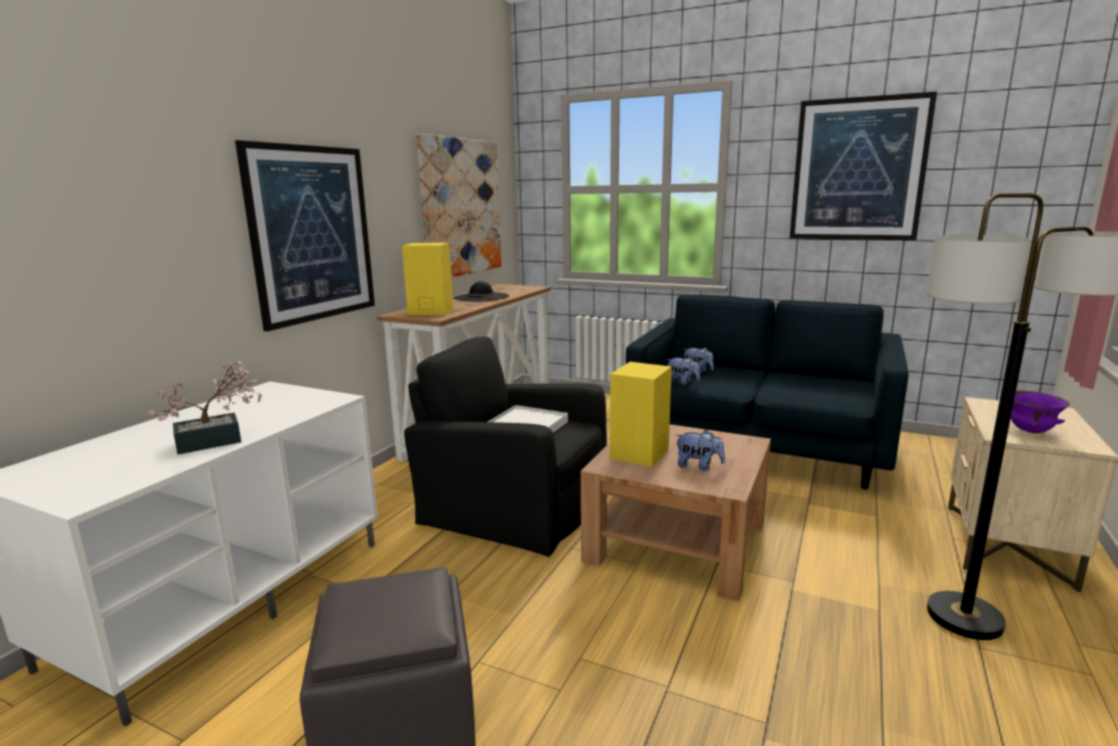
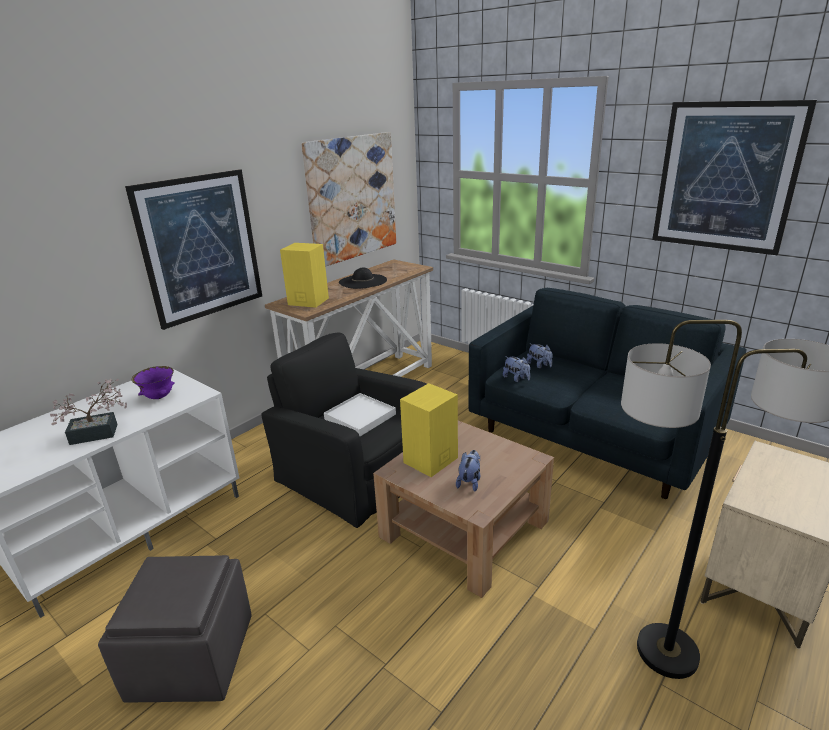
camera: 15 degrees right, 10 degrees up
(698, 466) = (469, 482): plush toy -> plush toy turned 105 degrees counterclockwise
(1029, 431) = (778, 498): purple bowl -> purple bowl (159, 397)

